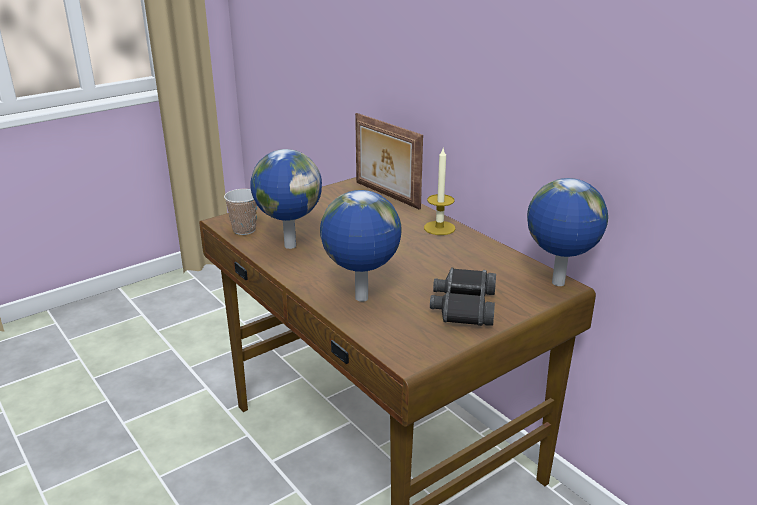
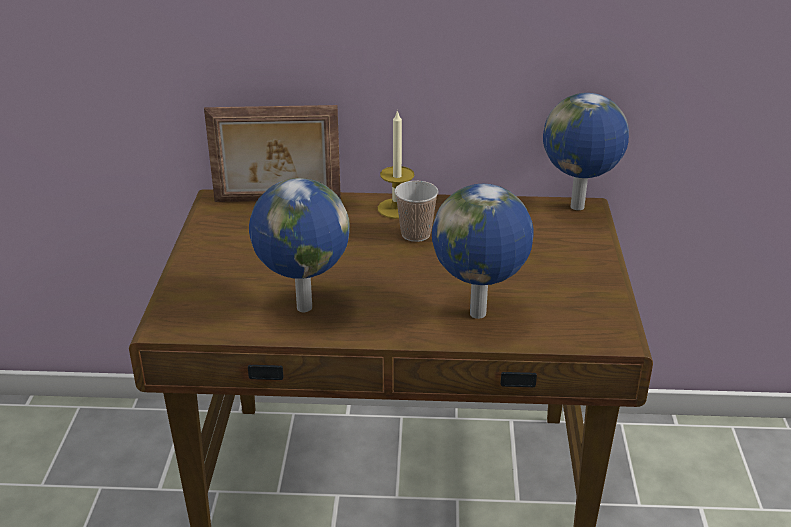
camera: 50 degrees left, 5 degrees up
(244, 230) = (215, 321): cup -> cup (415, 234)
(463, 306) = (560, 269): black binoculars -> none

